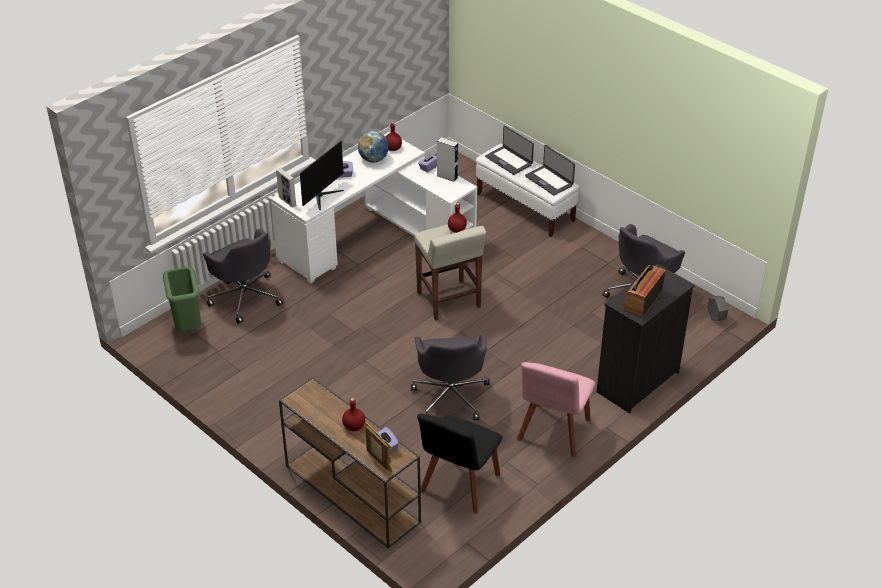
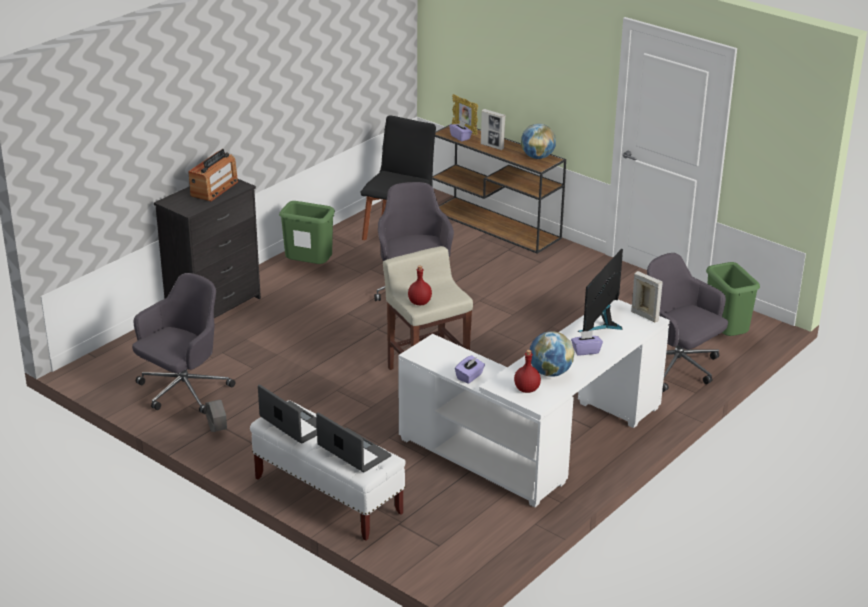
camera: 175 degrees right, 10 degrees down
(308, 404) = (537, 157): none -> globe
(353, 427) = (492, 146): red bottle -> picture frame
(447, 176) = (441, 365): grey speaker -> none
(553, 433) = (309, 267): pink chair -> green trash can
(715, 318) = (101, 368): grey planter -> grey planter (217, 430)

